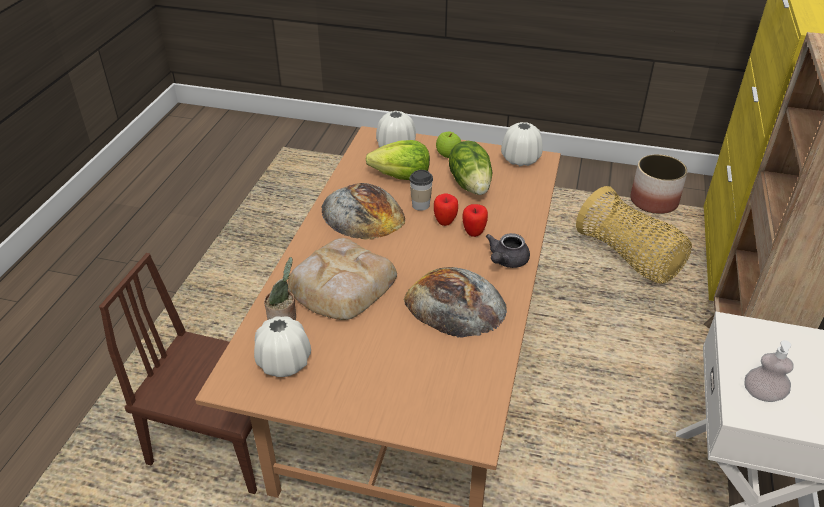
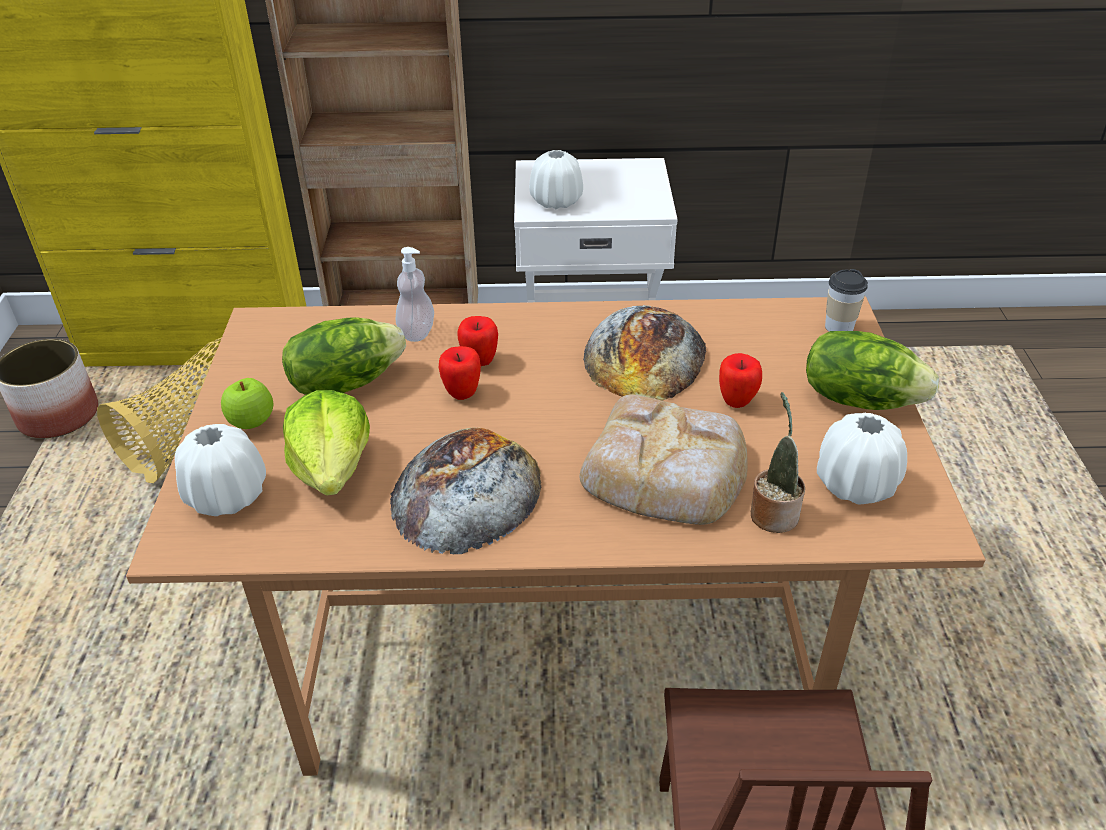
camera: 105 degrees left, 0 degrees up
(362, 400) = (859, 398): none -> lettuce
(388, 334) = (736, 401): none -> apple
(421, 205) = (422, 427): cup -> cup (839, 327)
(506, 261) = (535, 326): grey teapot -> none
(520, 159) = (259, 342): white vase -> white vase (556, 201)
(762, 394) = (625, 199): soap dispenser -> soap dispenser (417, 332)

